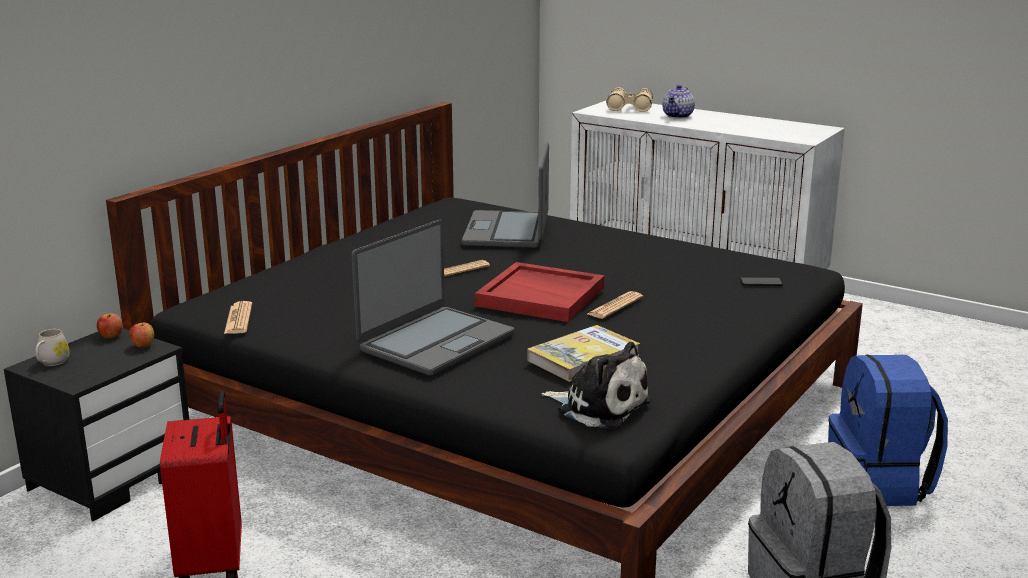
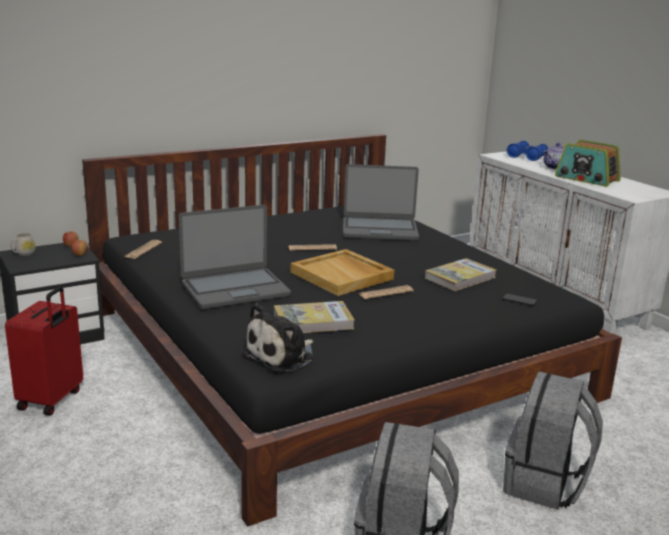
camera: 25 degrees right, 0 degrees up
(508, 231) = (379, 230): laptop -> laptop turned 120 degrees counterclockwise
(542, 296) = (342, 276): red tray -> beige tray
(599, 406) = (282, 356): plush toy -> plush toy turned 75 degrees clockwise
(630, 108) = (527, 157): beige binoculars -> blue binoculars
(671, 270) = (460, 278): none -> book
(729, 125) = (586, 179): none -> radio
(880, 484) = (545, 484): blue backpack -> grey backpack

